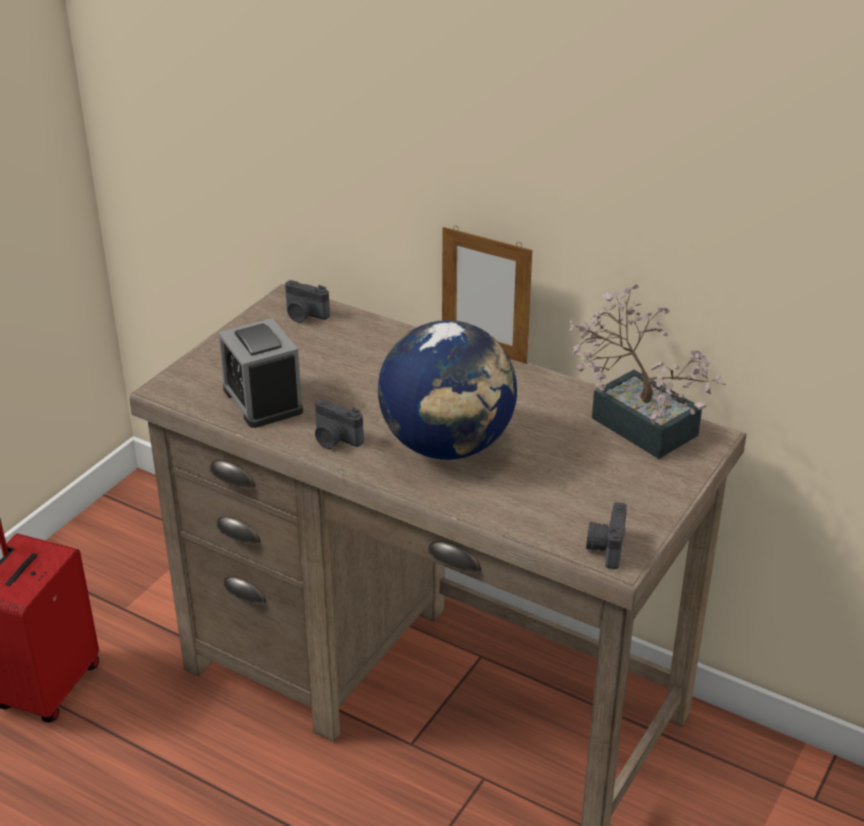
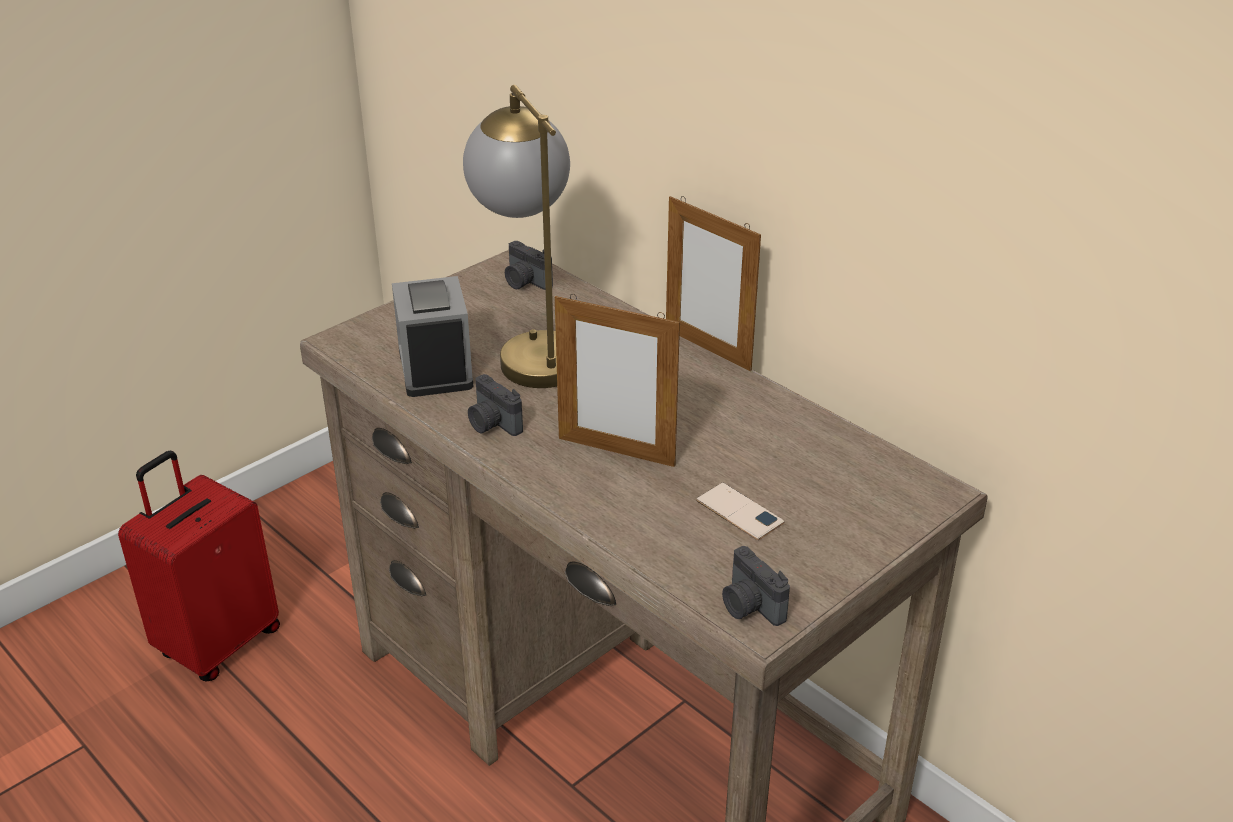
camera: 15 degrees right, 0 degrees up
(337, 372) = (531, 349): none -> table lamp
(447, 446) = (616, 451): globe -> picture frame
(566, 477) = (739, 512): none -> phone
(605, 548) = (749, 606): camera -> camera turned 60 degrees counterclockwise
(636, 420) = (853, 457): potted plant -> none

